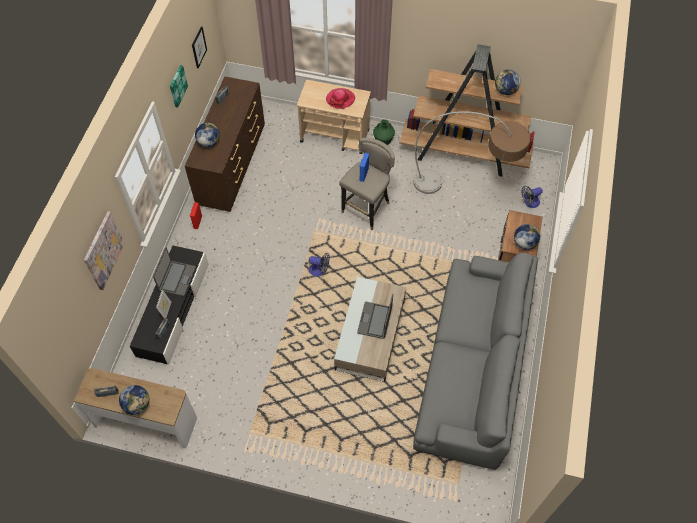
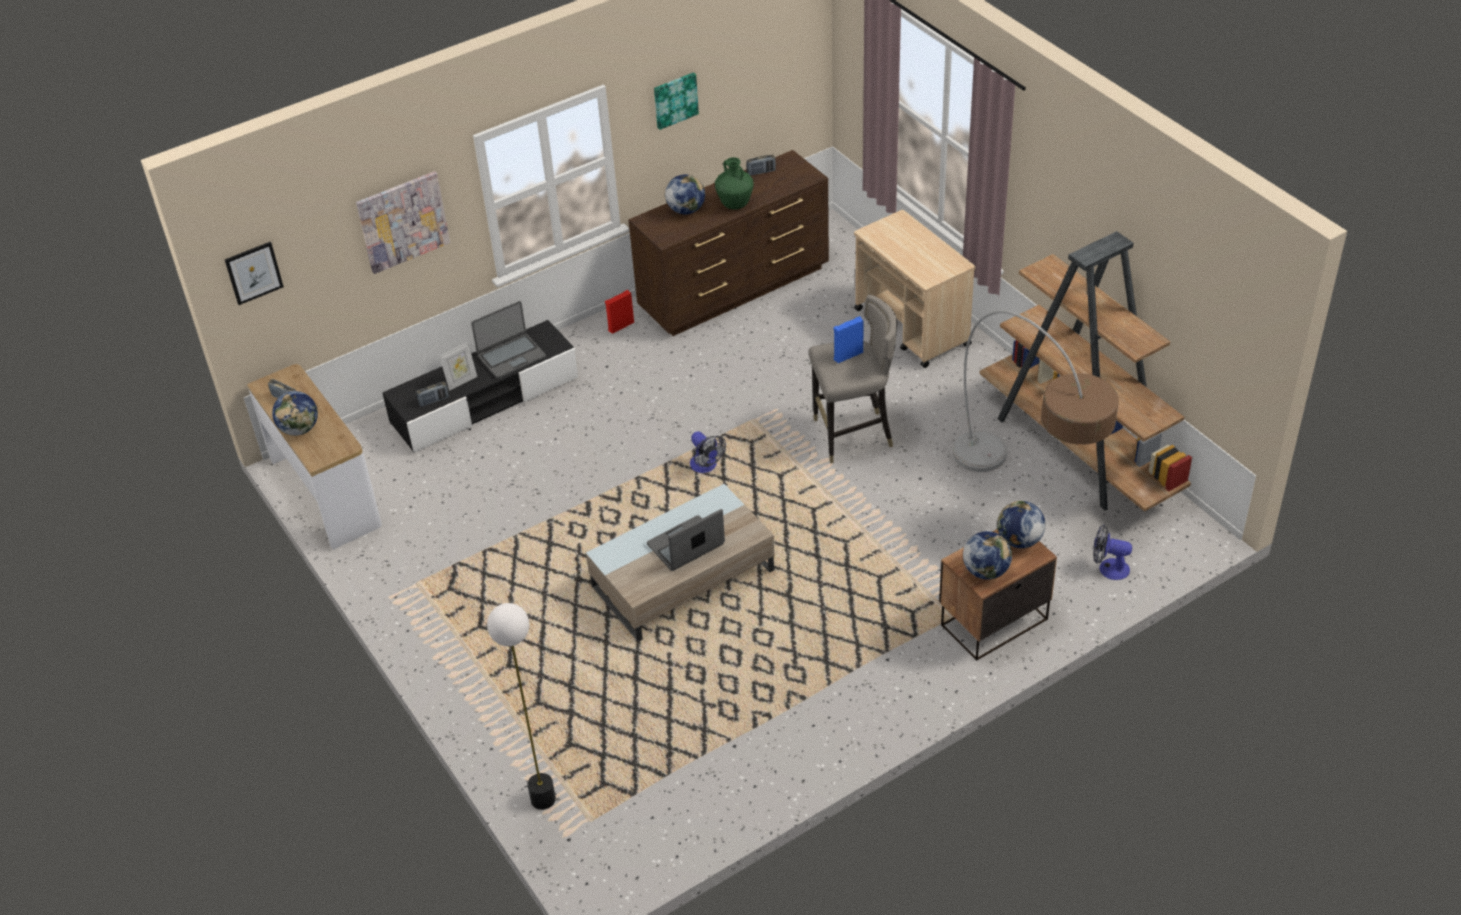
camera: 45 degrees right, 15 degrees down
(198, 47) = (755, 75): picture -> picture (253, 272)
(340, 99) = (921, 254): hat -> none
(383, 141) = (974, 370): green vase -> green vase (735, 205)
(427, 491) = (542, 799): none -> floor lamp
(472, 367) = (773, 706): grey sofa -> none
(505, 91) = (1132, 334): globe -> globe (1019, 540)

